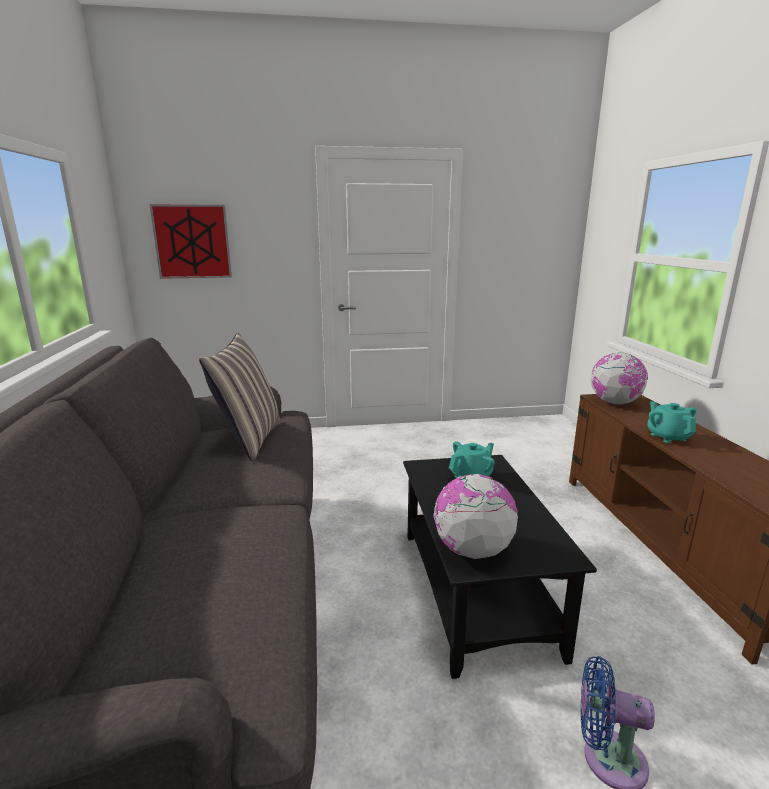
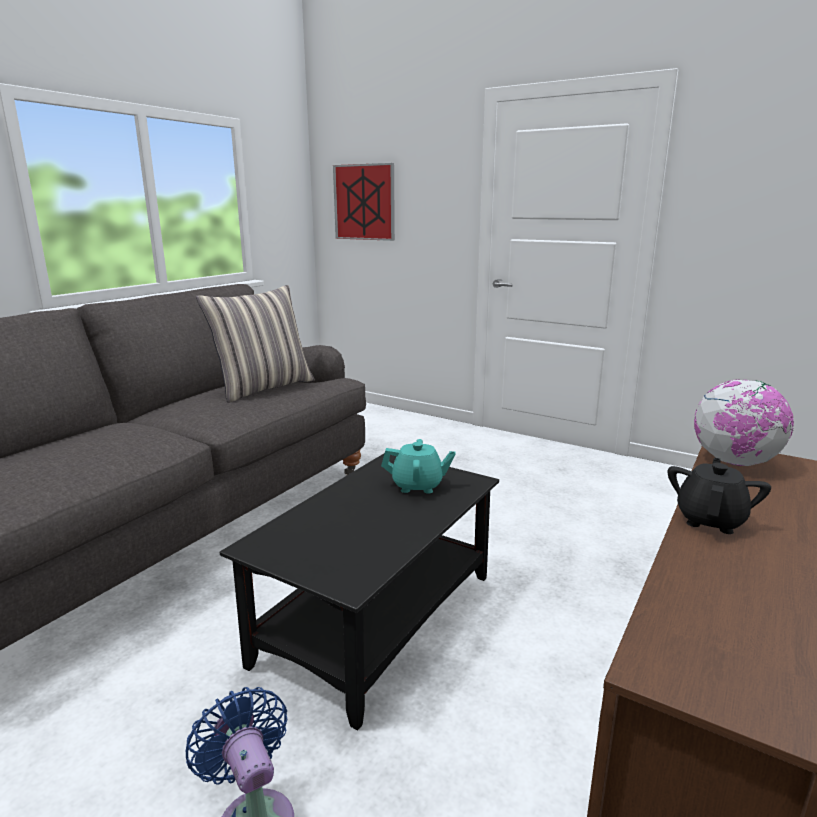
camera: 40 degrees right, 0 degrees up
(472, 550) = (284, 538): globe -> none
(668, 437) = (710, 520): turquoise teapot -> black teapot

